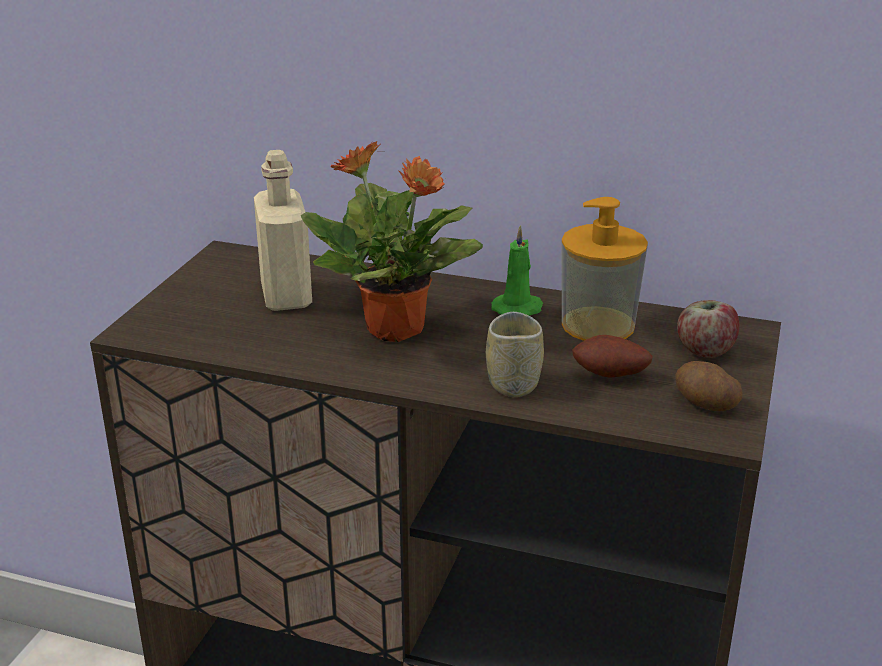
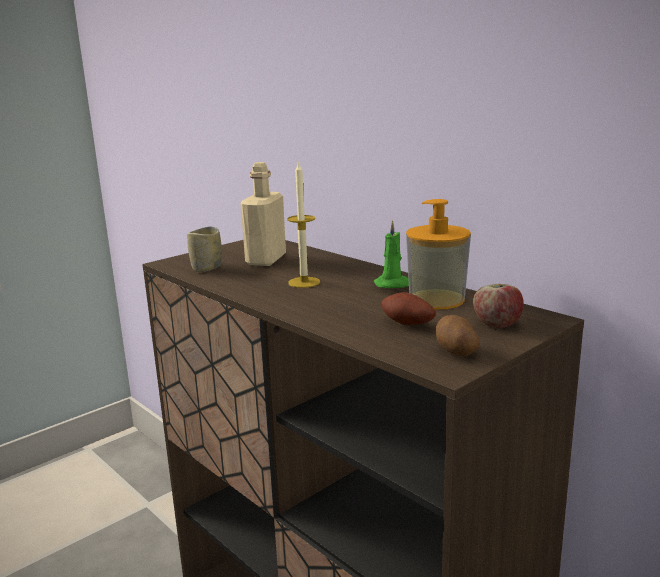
camera: 30 degrees right, 10 degrees down
(396, 330) = (304, 282): potted plant -> candle
(513, 384) = (335, 317): cup -> cup (206, 268)

